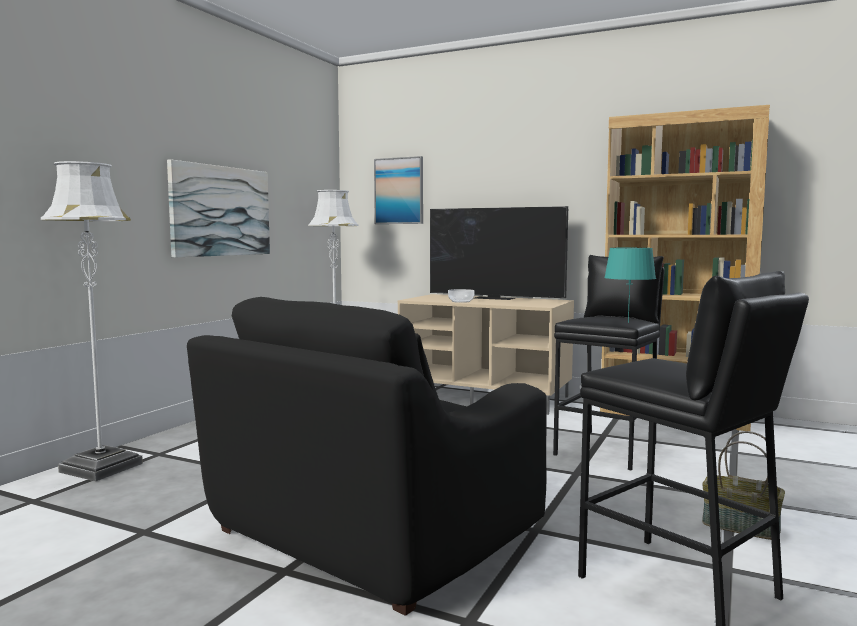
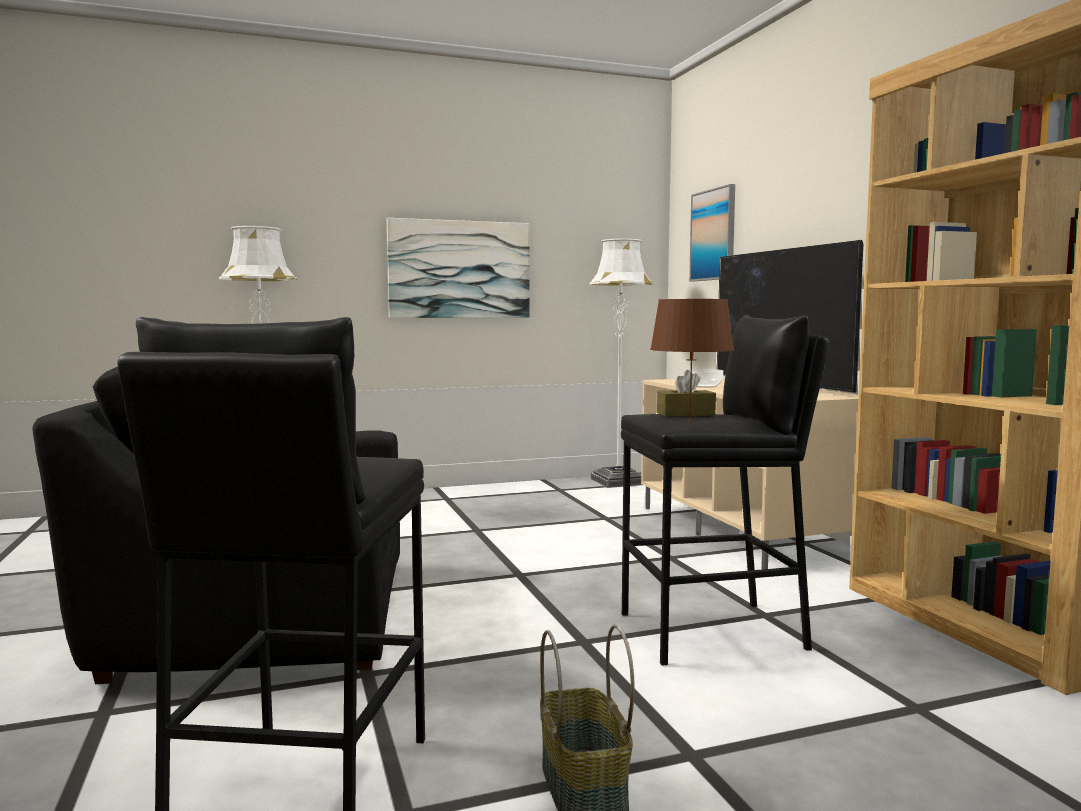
camera: 45 degrees right, 0 degrees up
(594, 318) = (685, 414): none -> brown tissue box
(628, 322) = (690, 424): turquoise table lamp -> brown table lamp

